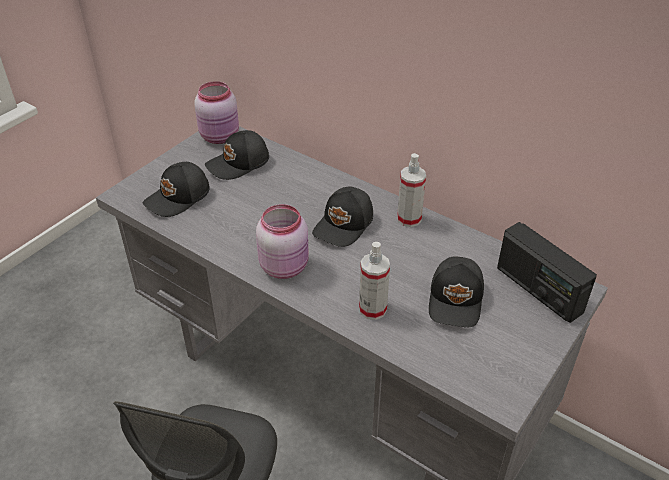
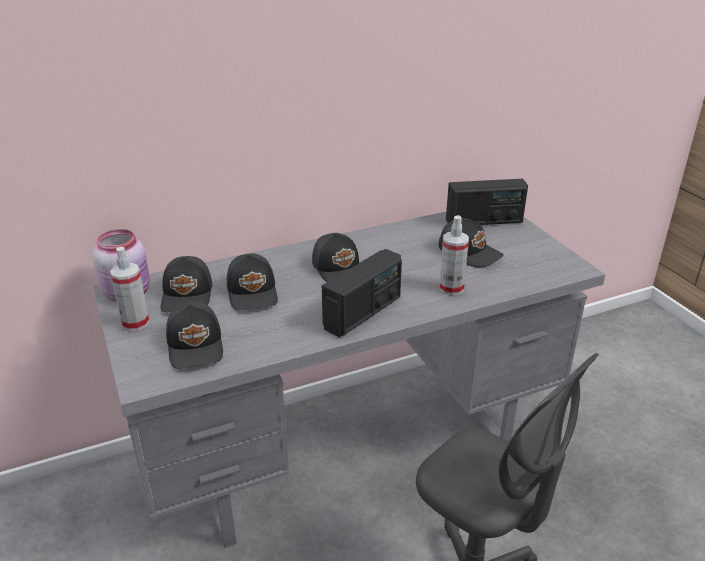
camera: 60 degrees left, 10 degrees down
(268, 193) = (253, 292): none -> black cap
(285, 266) = (363, 313): pink jar -> radio
(409, 219) = (363, 240): spray bottle -> spray bottle (135, 323)

